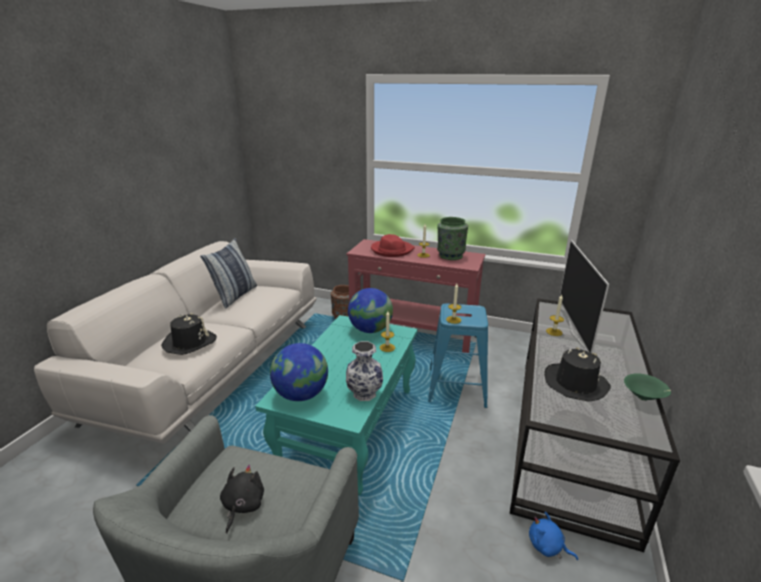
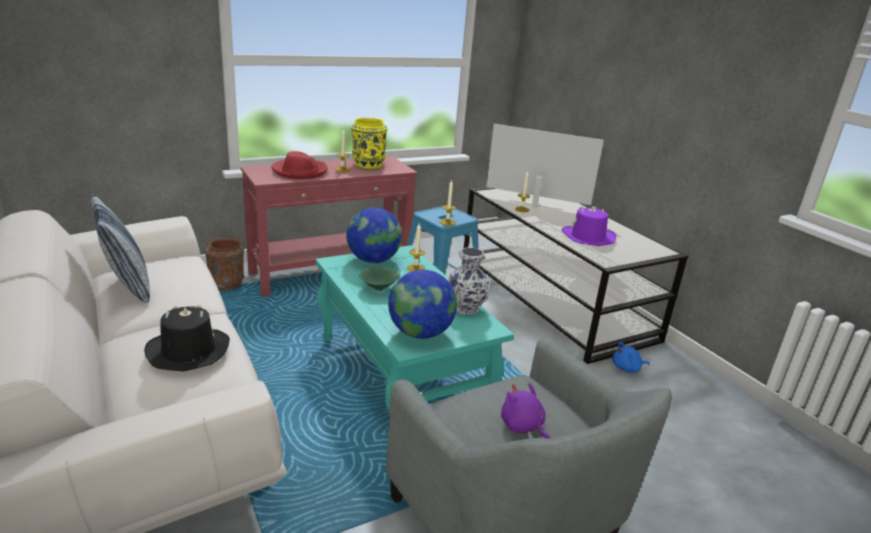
camera: 50 degrees left, 0 degrees up
(242, 506) = (523, 427): black plush toy -> purple plush toy
(450, 256) = (368, 164): green vase -> yellow vase
(575, 383) = (587, 237): black hat -> purple hat
(576, 333) = (535, 206): television -> television turned 150 degrees clockwise
(644, 398) = (628, 231): green bowl -> green bowl (380, 288)

